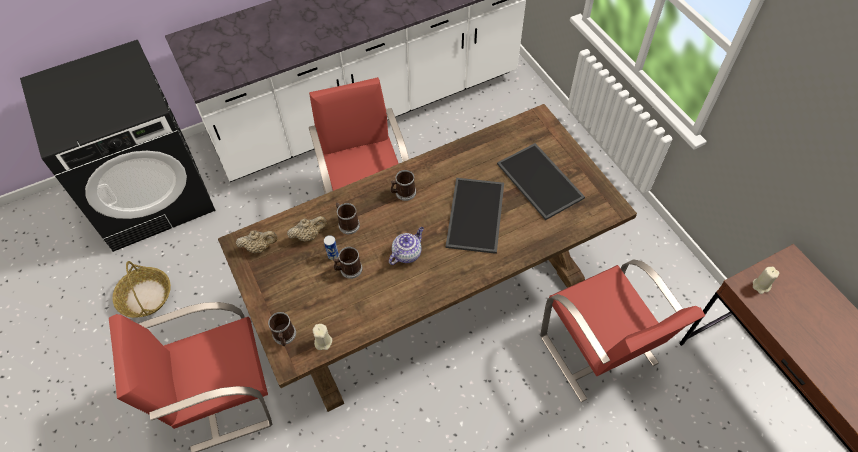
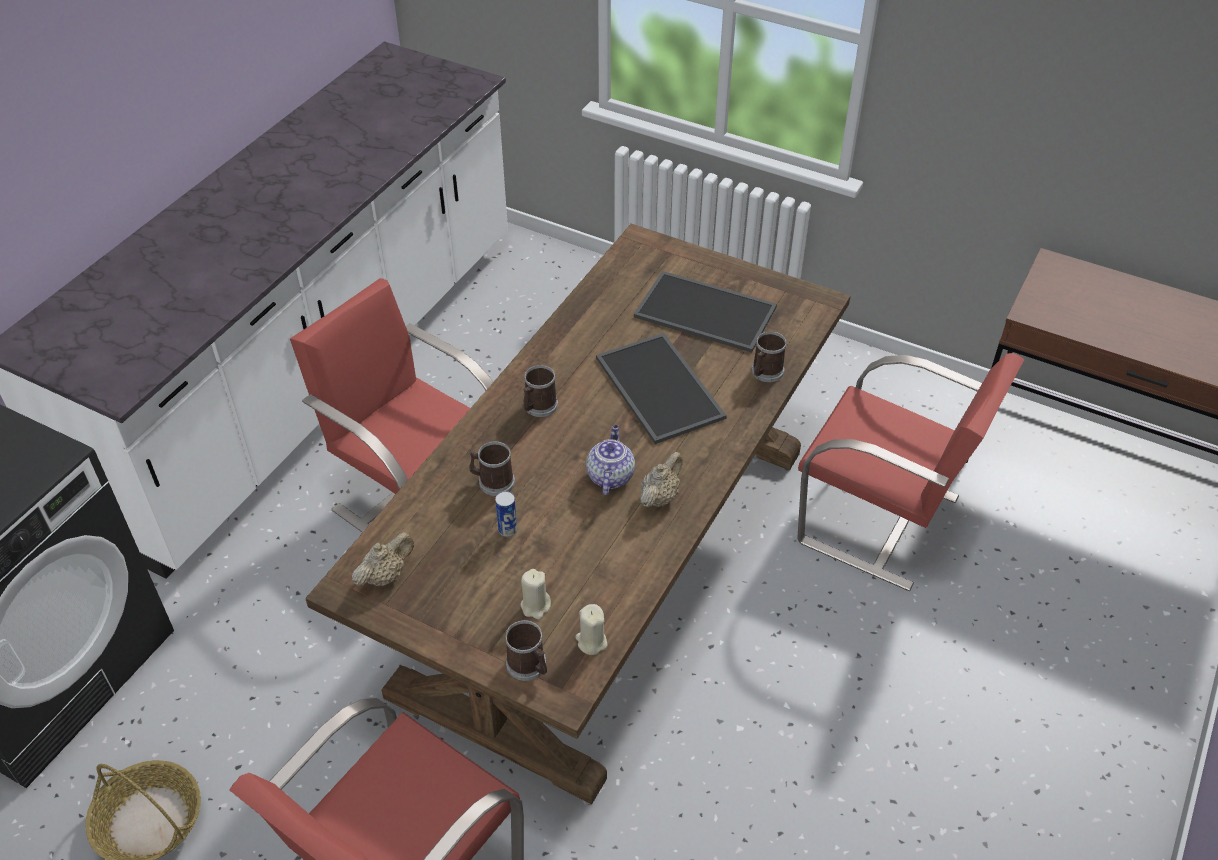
camera: 35 degrees left, 10 degrees down
(309, 235) = (449, 523): beige teapot -> beige teapot (660, 497)
(348, 269) = (546, 536): mug -> mug (765, 373)
(761, 286) = (1047, 305): beige candle -> beige candle (535, 606)

